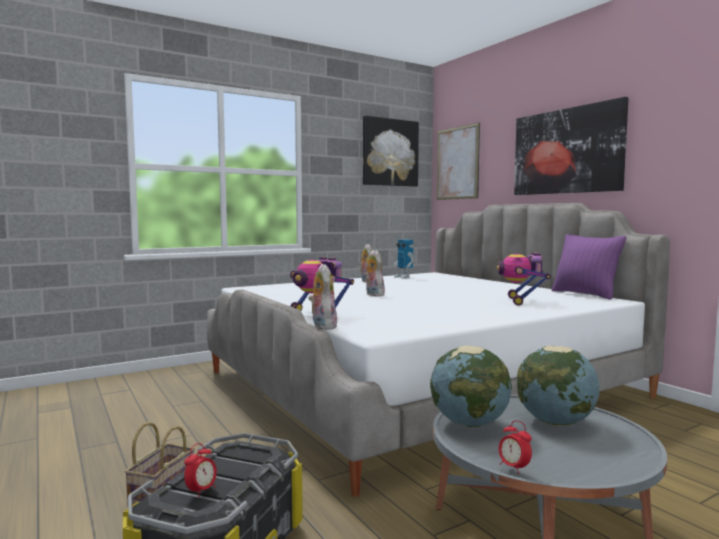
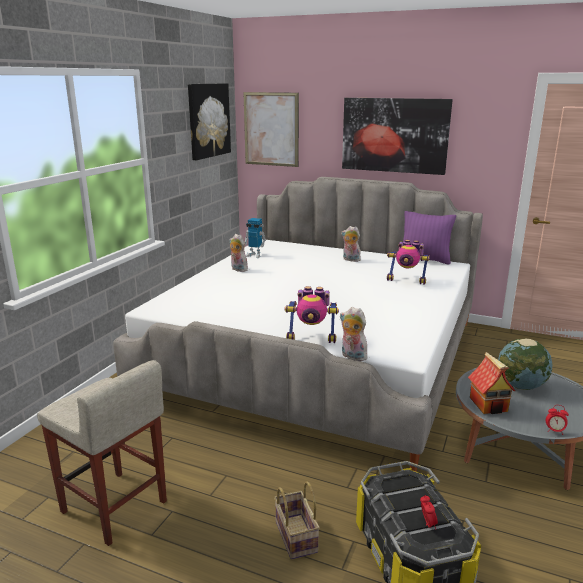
camera: 35 degrees left, 15 degrees up
(91, 426) = (115, 507): none -> beige stool
(373, 295) = (290, 294): plush toy -> plush toy (350, 260)
(469, 423) = (489, 404): globe -> toy house
(522, 301) = (407, 280): toy robot -> toy robot turned 45 degrees counterclockwise

